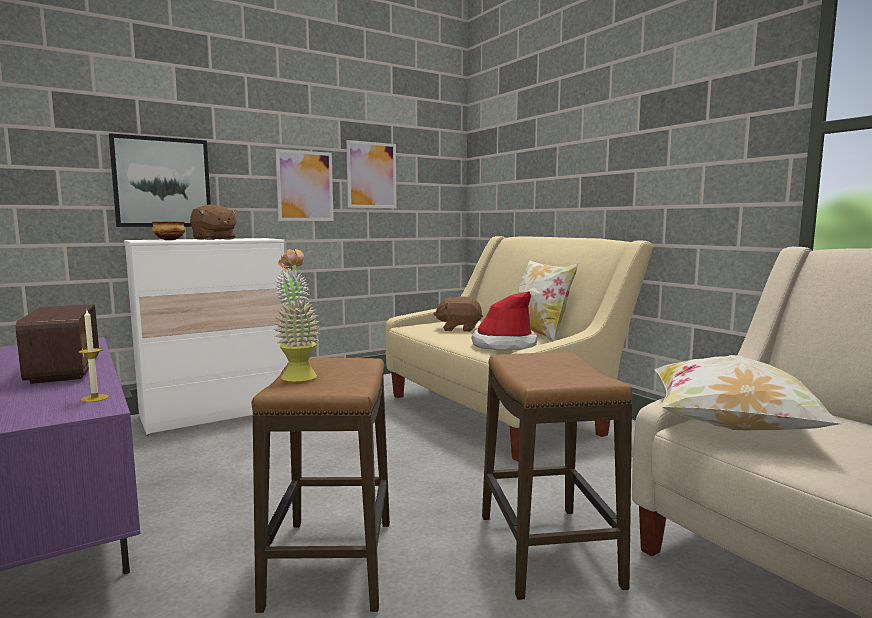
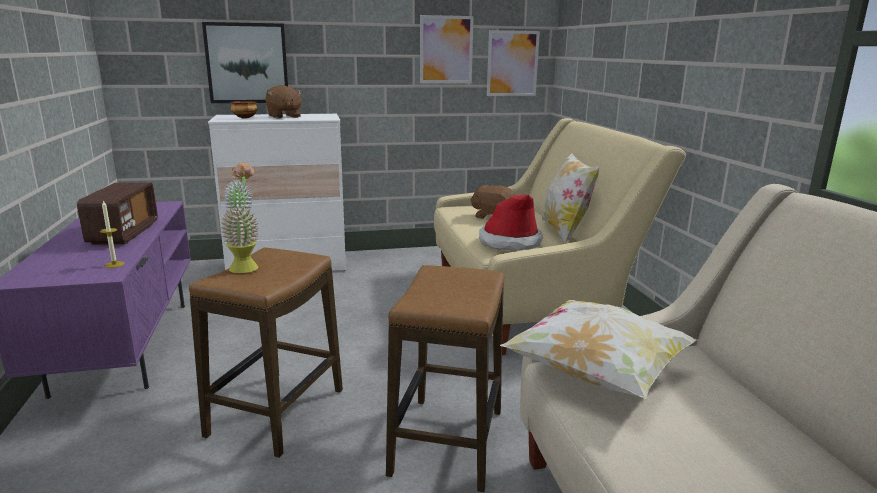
camera: 20 degrees right, 10 degrees up
(305, 186) = (377, 63): picture -> picture (512, 63)

